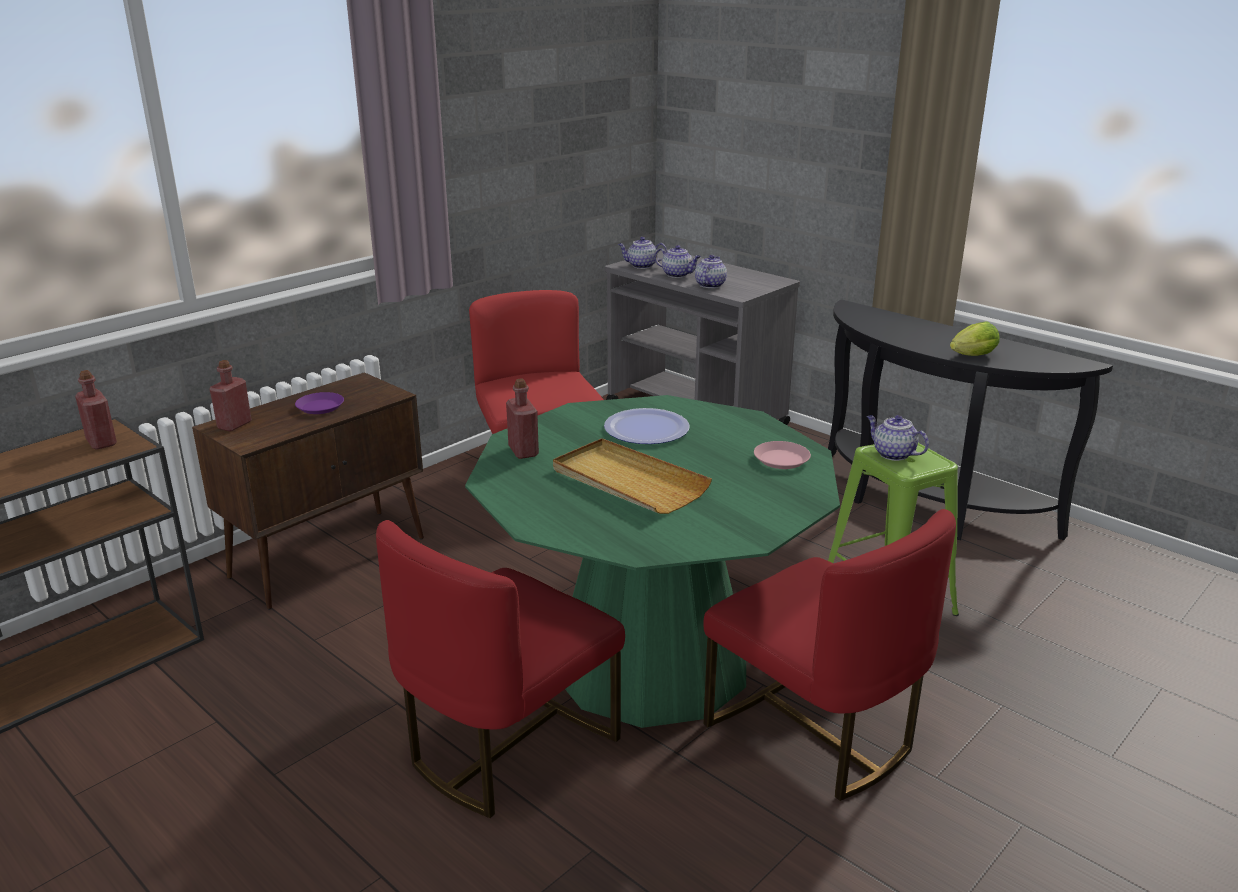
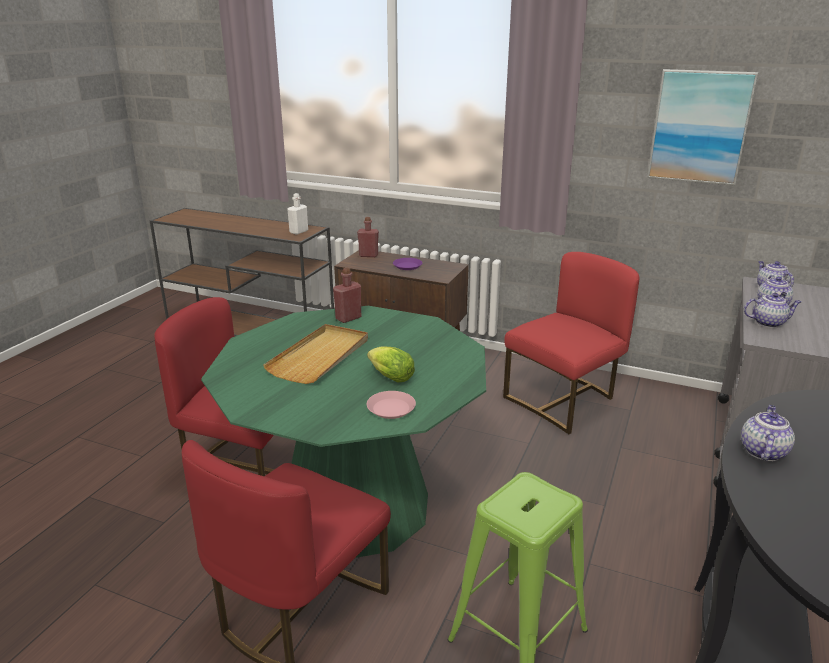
camera: 70 degrees right, 0 degrees up
(101, 442) = (299, 232): red bottle -> white bottle
(536, 120) = (699, 127): none -> picture
(646, 429) = (412, 349): plate -> none
(892, 454) = (528, 494): teapot -> teapot (762, 451)
(970, 357) = (754, 493): lettuce -> lettuce (389, 377)

